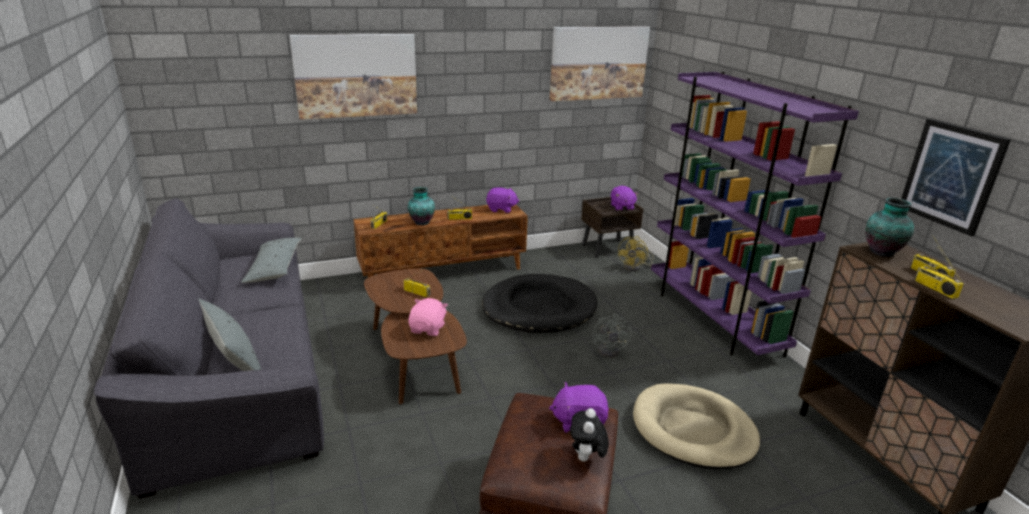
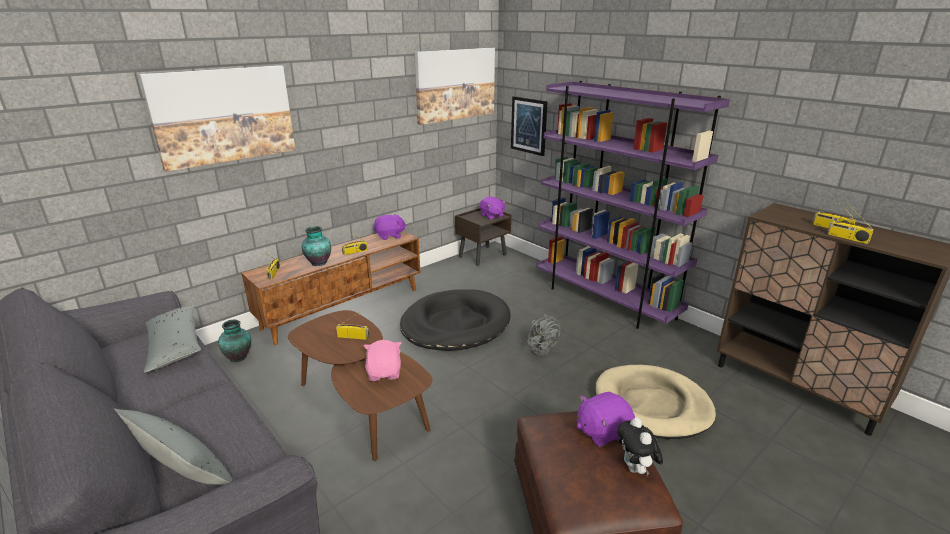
camera: 20 degrees left, 0 degrees up
(635, 267) = (515, 268): yellow fan -> none
(882, 252) = (781, 215): vase -> vase (239, 357)
(951, 176) = (824, 143): picture -> picture (529, 125)

